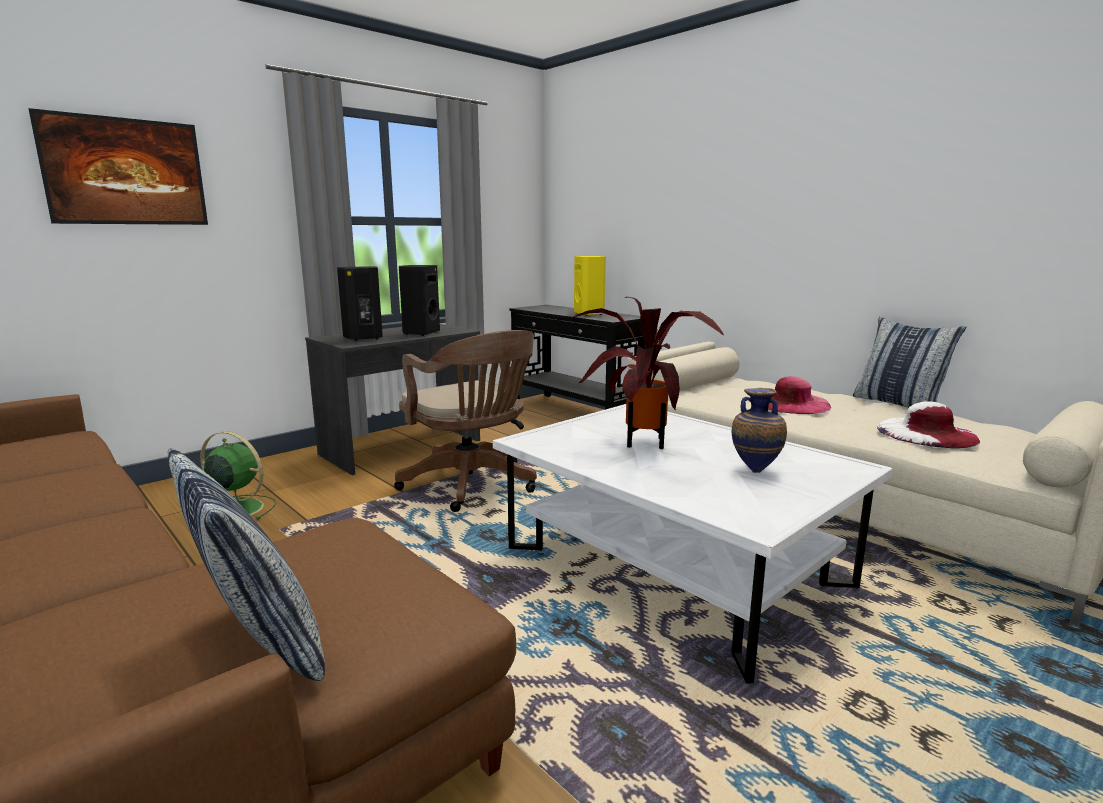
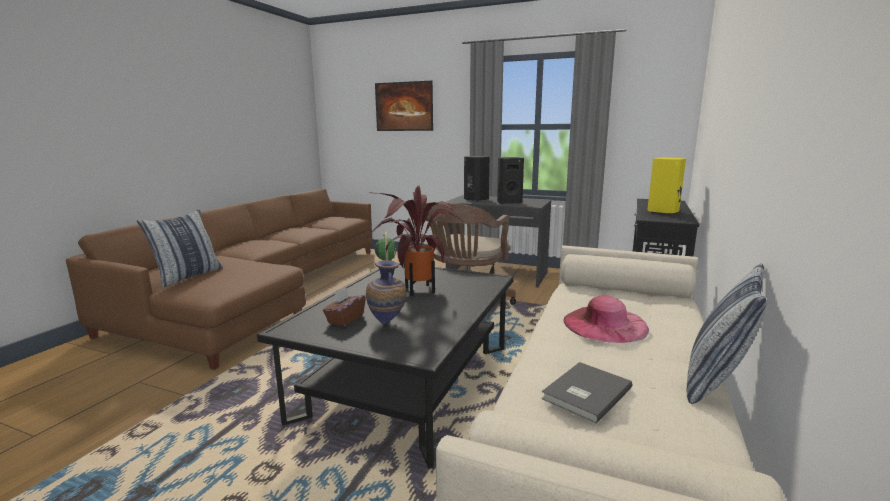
camera: 65 degrees right, 0 degrees up
(674, 566) = (408, 382): white coffee table -> black coffee table
(733, 489) = (345, 319): none -> brown tissue box
(926, 433) = (584, 393): white hat -> grey book

